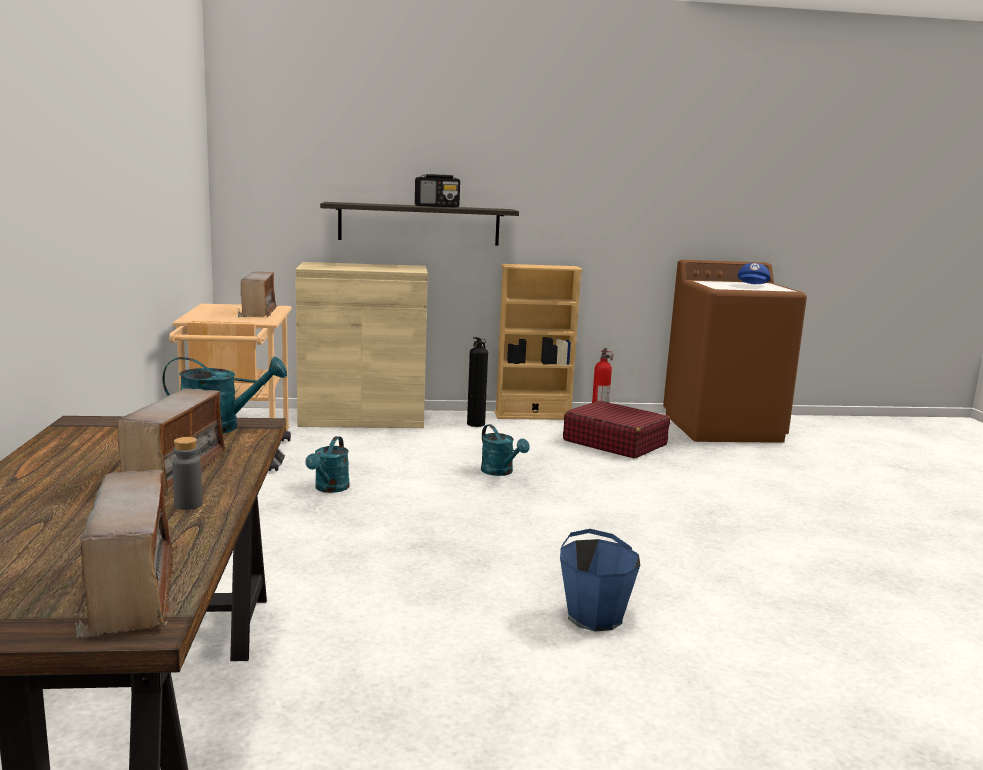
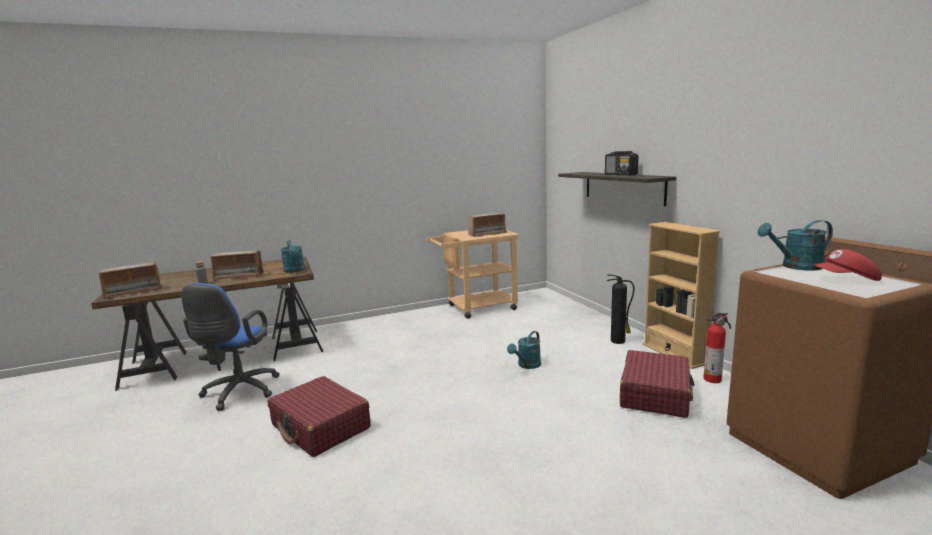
camera: 75 degrees right, 0 degrees up
(329, 489) = (454, 333): turquoise watering can -> turquoise watering can (795, 267)
(362, 418) = (577, 314): beige cabinet -> none
(395, 702) = (238, 393): none -> blue office chair
(594, 616) = (320, 427): blue bucket -> red suitcase
(753, 286) = (846, 280): blue cap -> red cap

